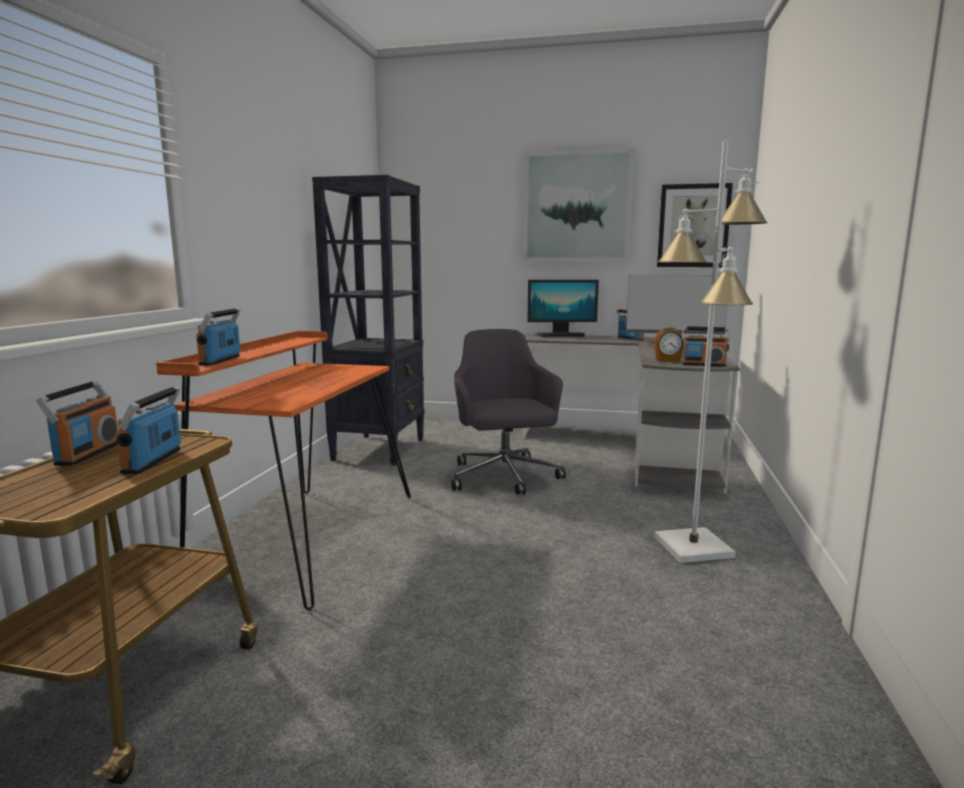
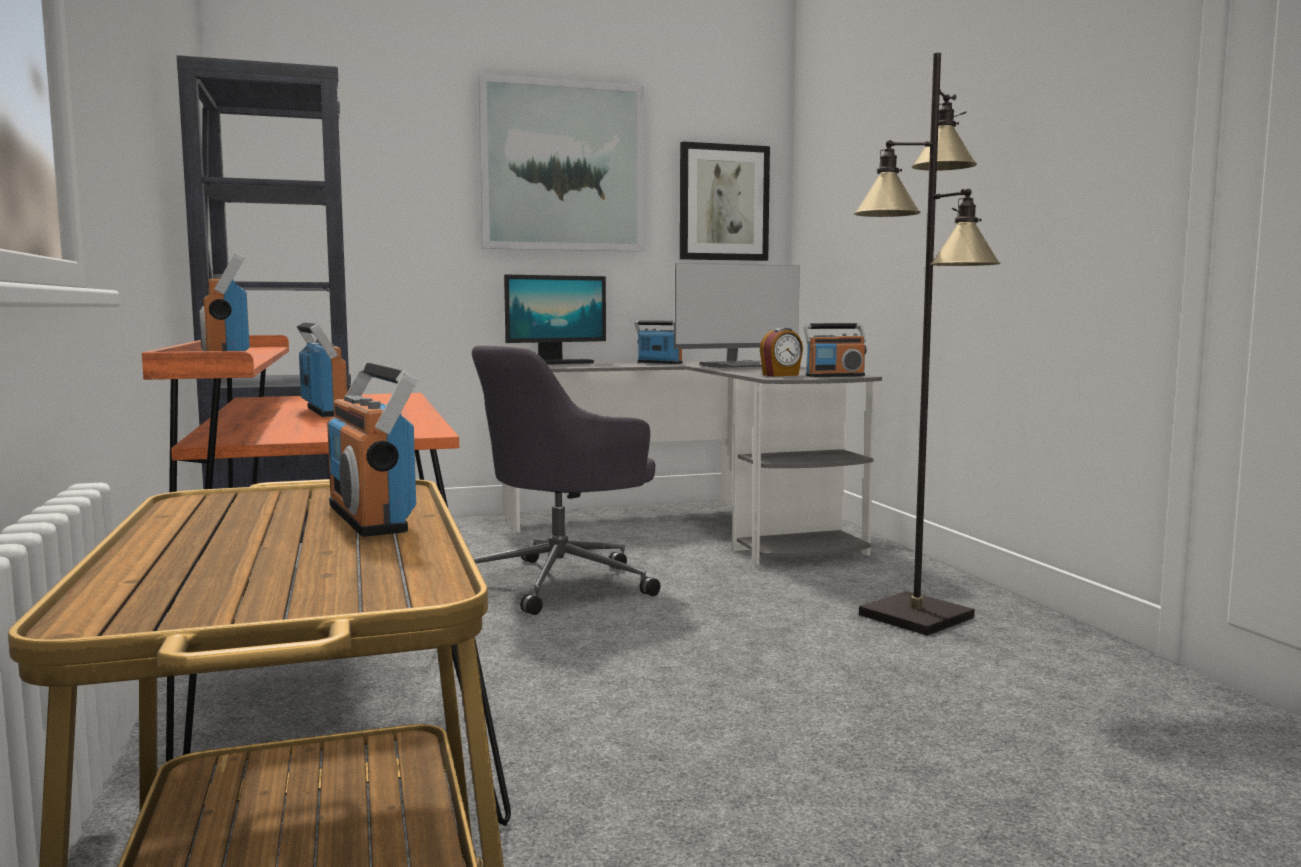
camera: 30 degrees left, 5 degrees down
(87, 454) = (182, 524): radio -> radio (325, 412)
(504, 477) = (562, 583): grey office chair -> grey office chair turned 90 degrees counterclockwise
(694, 547) = (918, 616): white floor lamp -> black floor lamp

